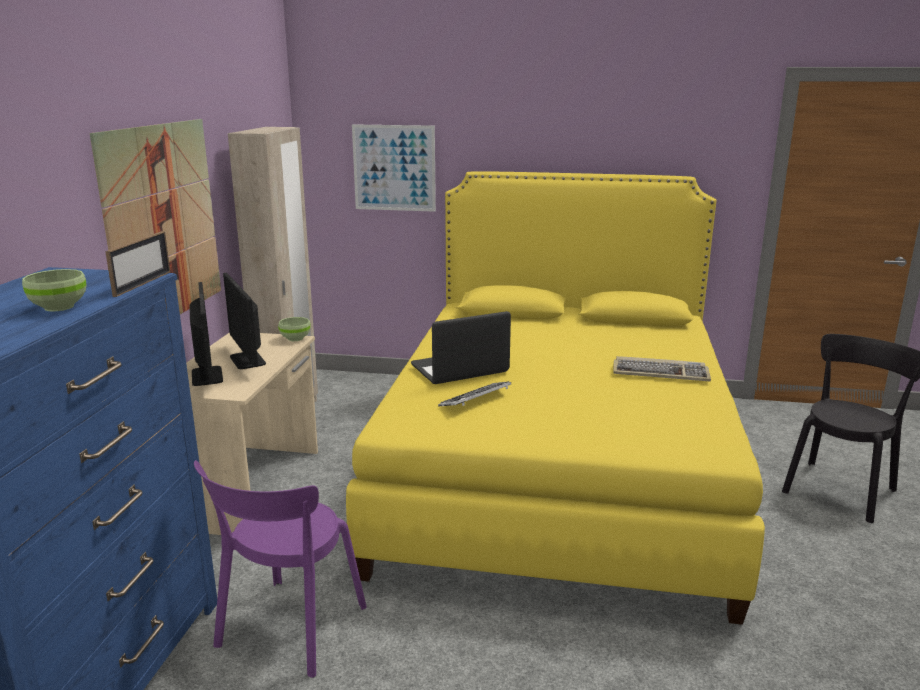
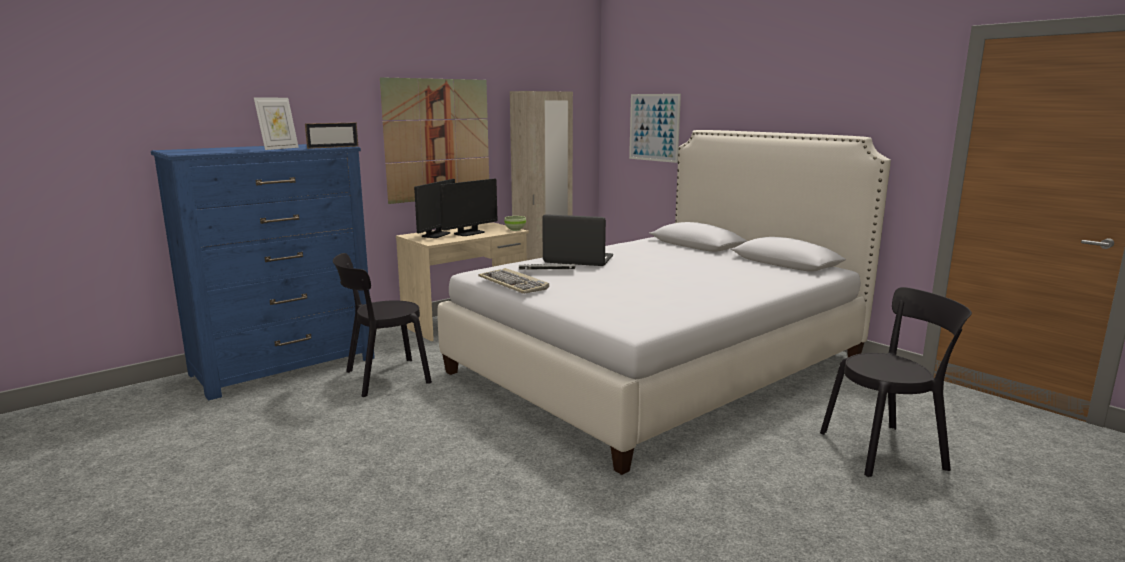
camera: 40 degrees right, 5 degrees down
(58, 307) = (279, 148): green bowl -> picture frame
(248, 360) = (469, 233): monitor -> monitor turned 150 degrees counterclockwise
(288, 630) = (383, 378): purple chair -> black chair
(556, 469) = (658, 365): yellow bed -> white bed
(661, 372) = (713, 288): keyboard -> keyboard (514, 284)

